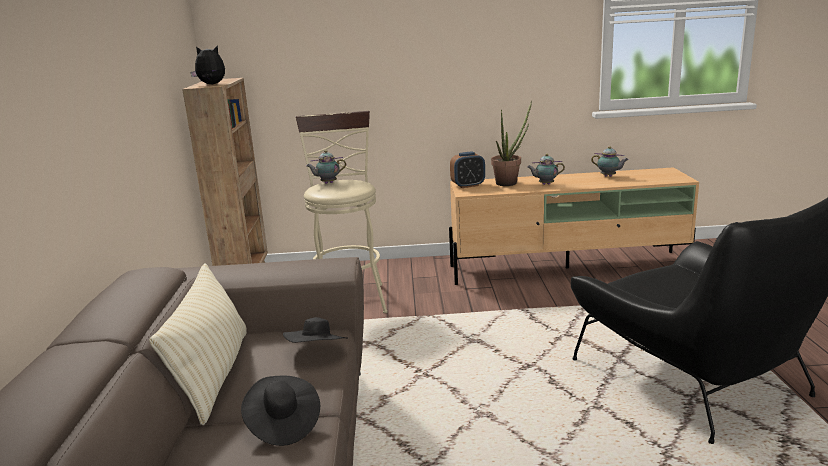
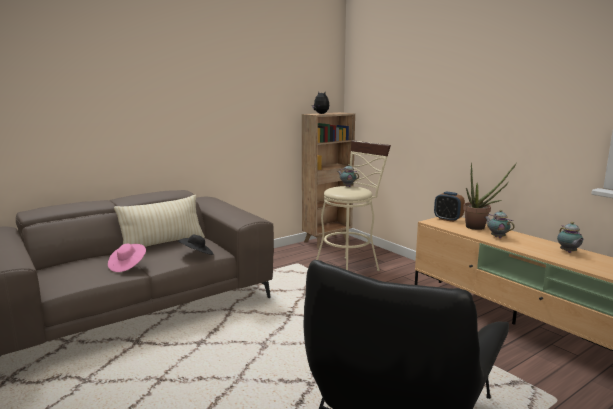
camera: 55 degrees right, 5 degrees down
(282, 424) = (127, 266): black hat -> pink hat

